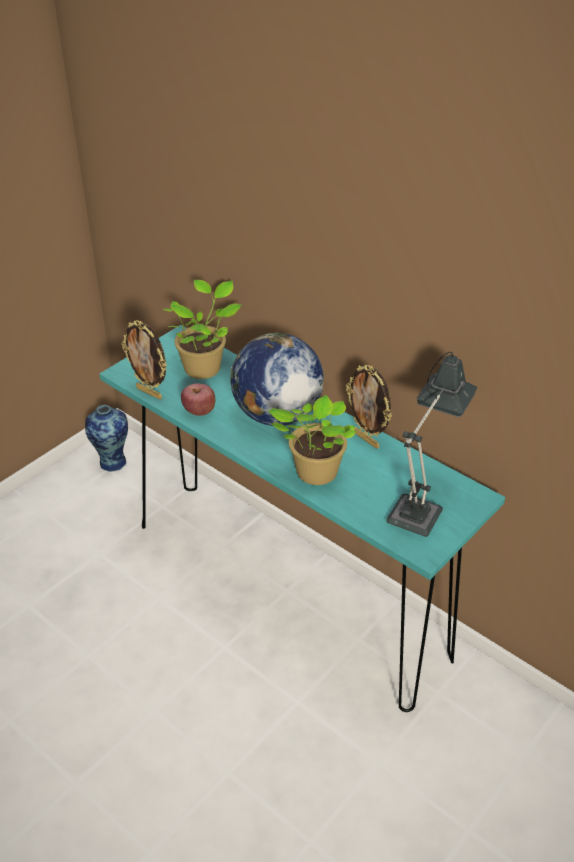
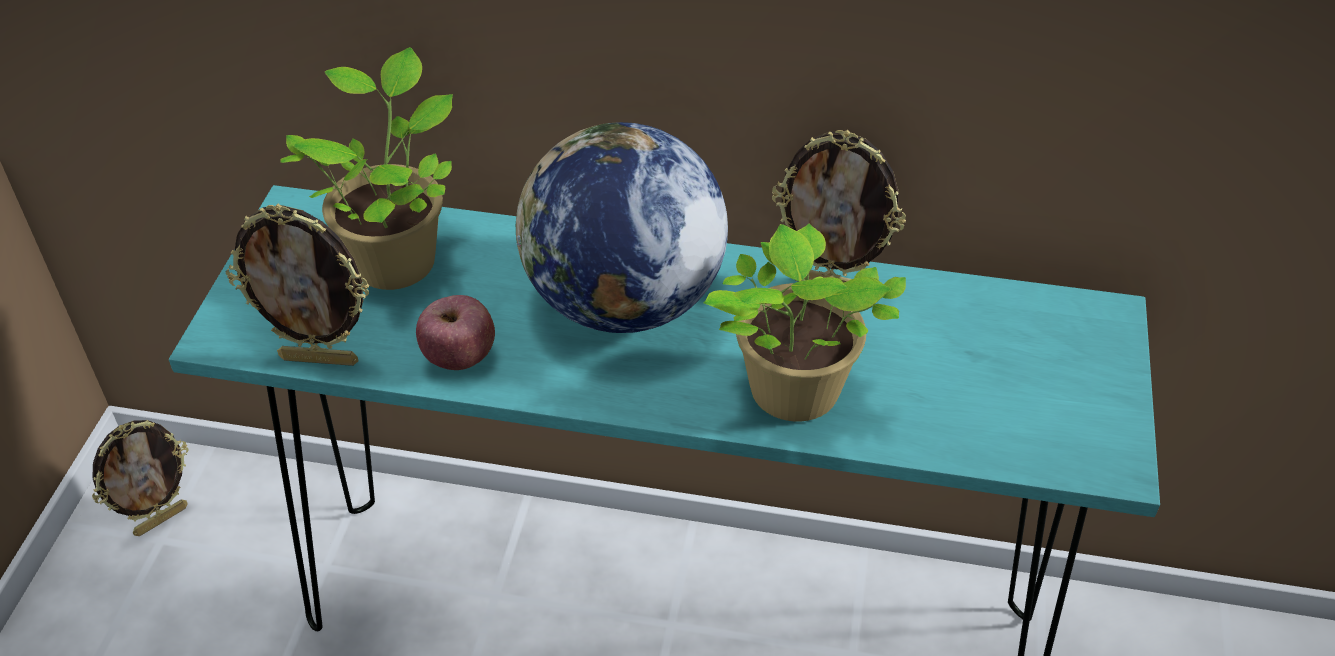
camera: 30 degrees left, 5 degrees up
(112, 461) = (161, 519): vase -> picture frame
(419, 508) = (1032, 382): table lamp -> none

